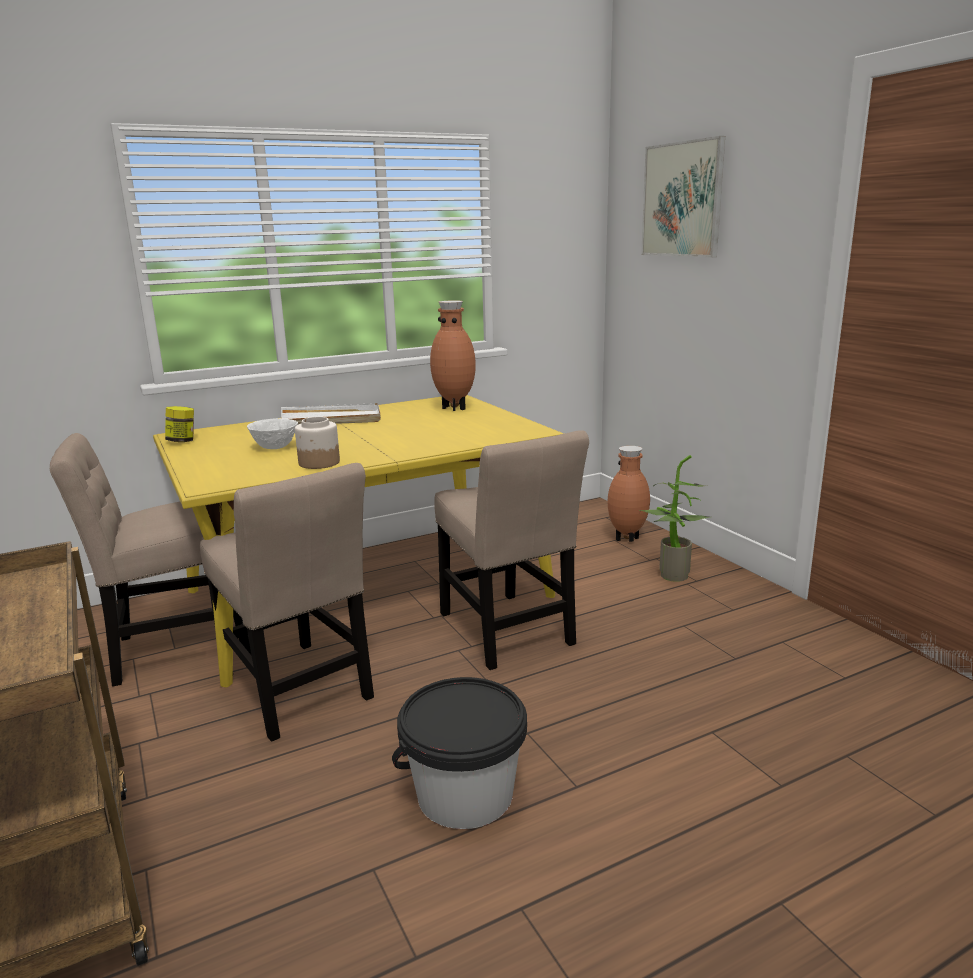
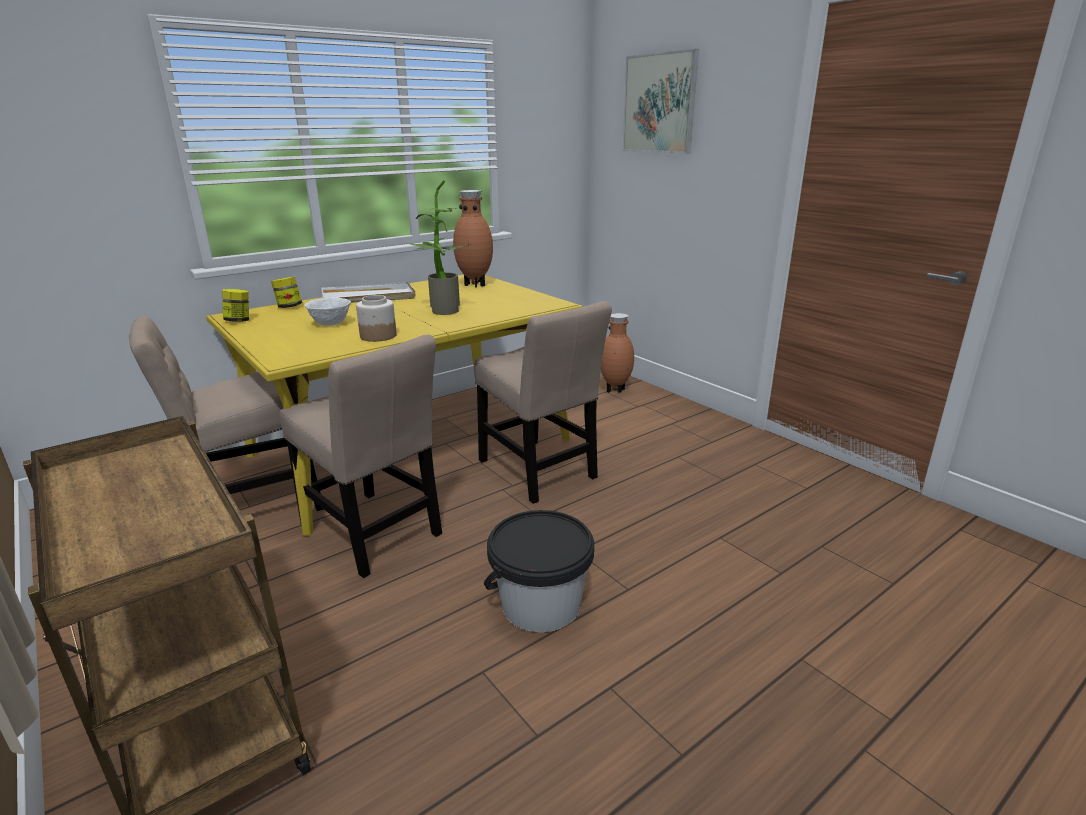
camera: 10 degrees left, 5 degrees up
(241, 427) = (289, 307): none -> jar
(670, 576) = (657, 418): potted plant -> potted plant (441, 312)

